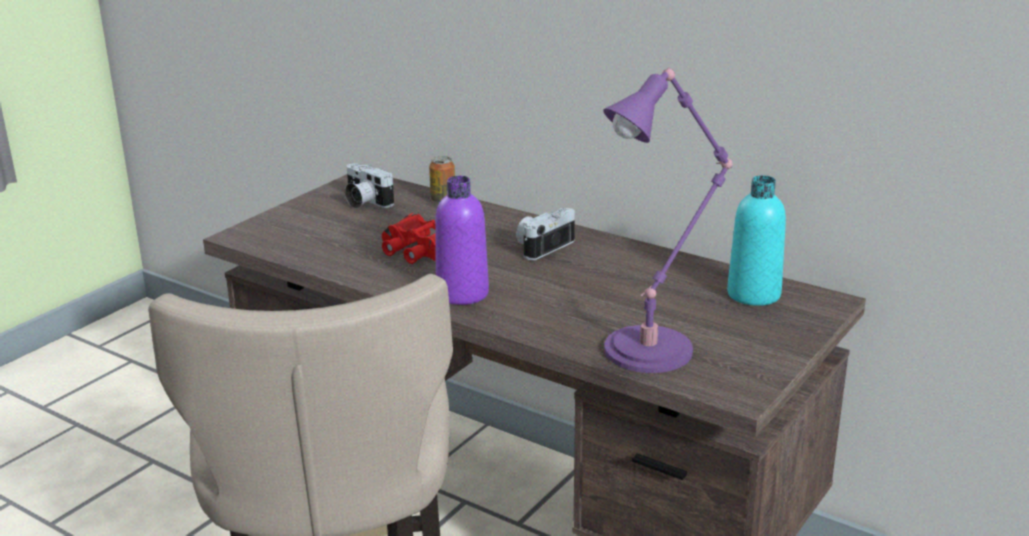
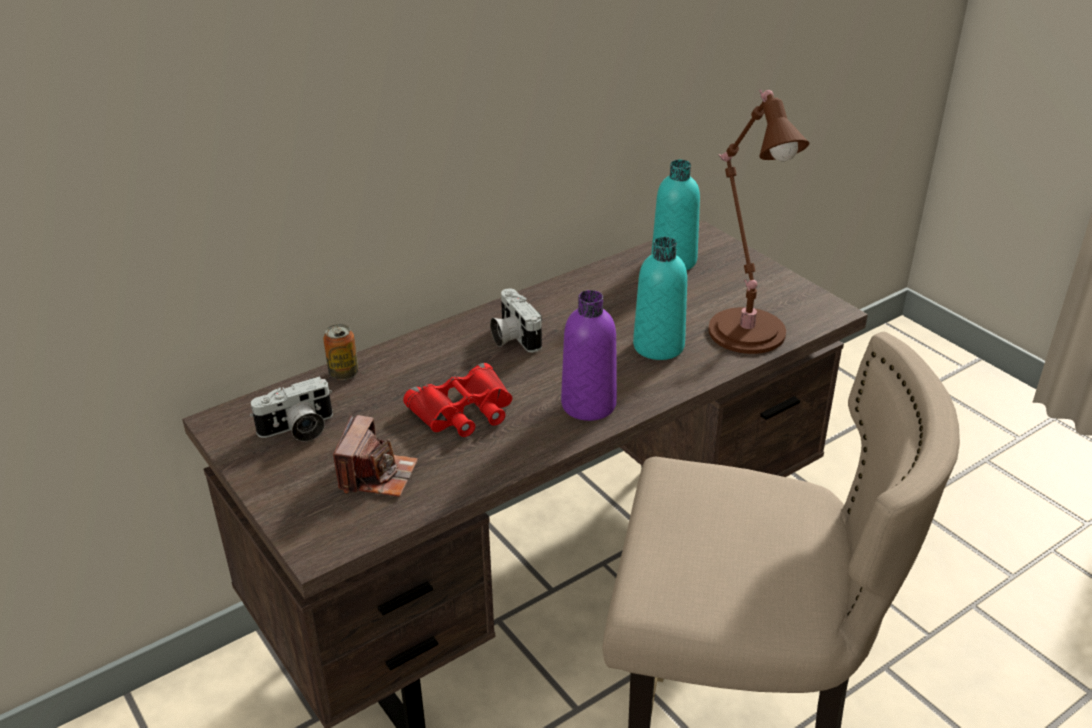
camera: 70 degrees left, 10 degrees up
(325, 236) = (377, 475): none -> camera
(581, 310) = (658, 346): none -> turquoise bottle
(654, 348) = (744, 327): purple table lamp -> brown table lamp

